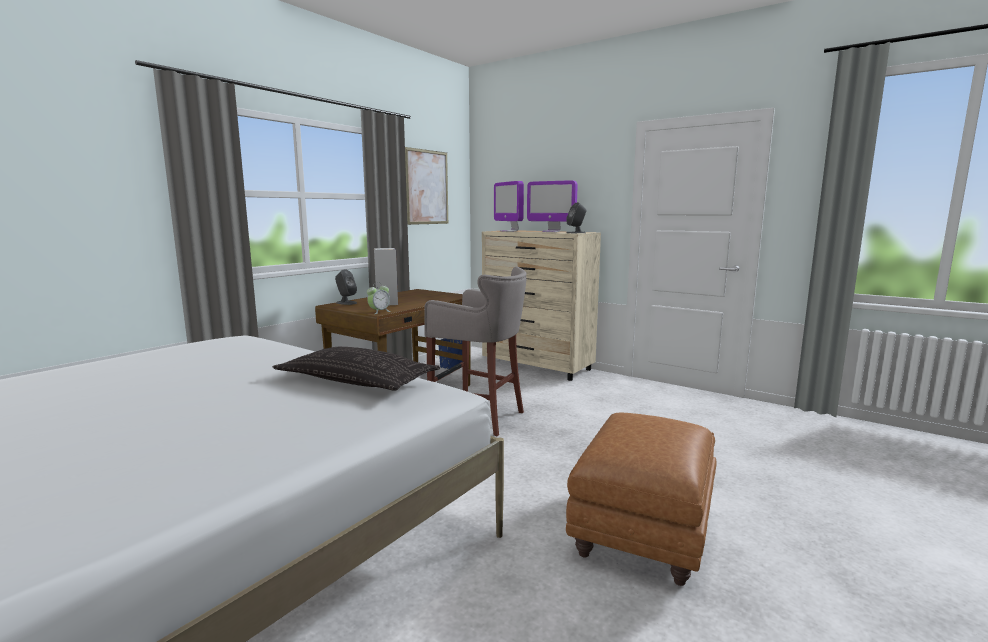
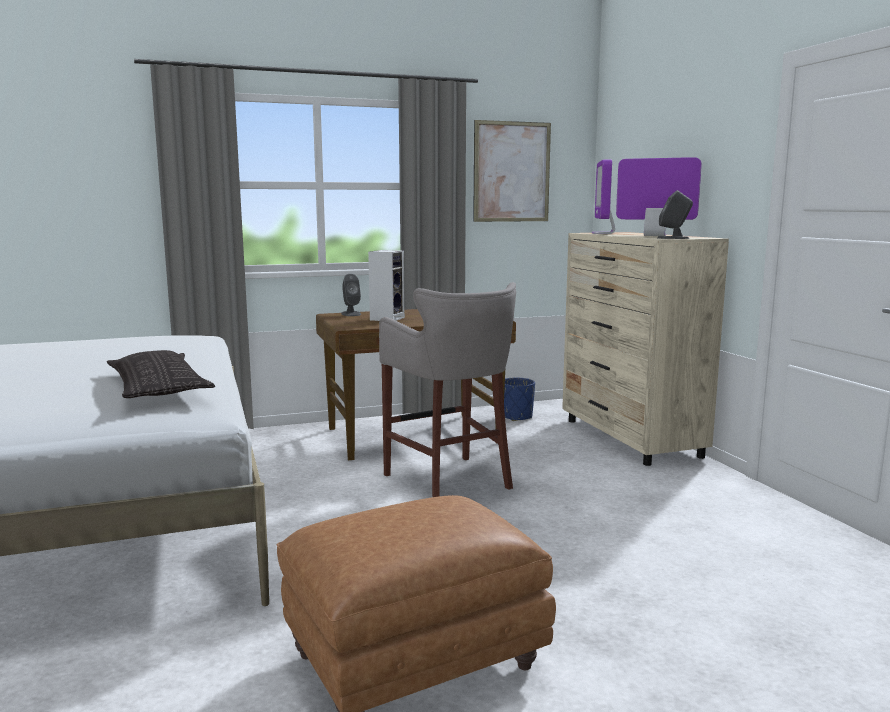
camera: 35 degrees right, 0 degrees up
(379, 312) = (351, 326): alarm clock -> none
(551, 231) = (655, 235): monitor -> monitor turned 135 degrees clockwise

